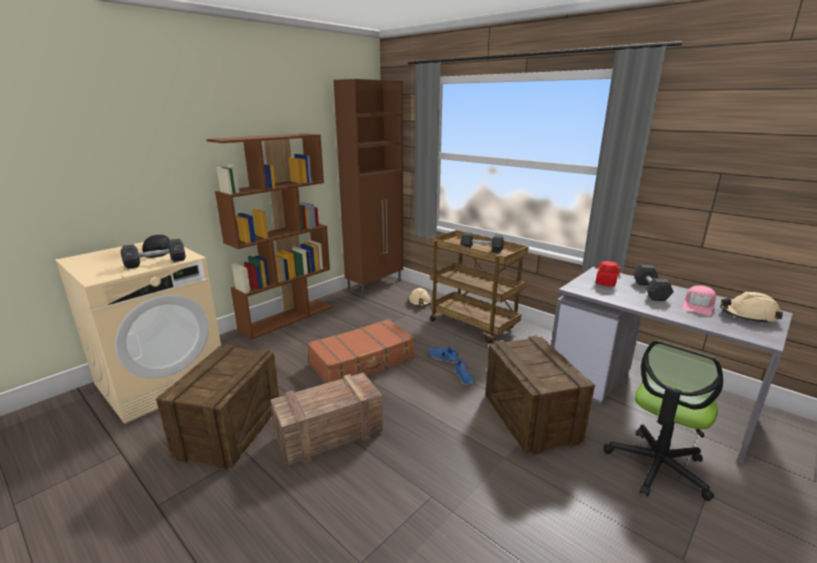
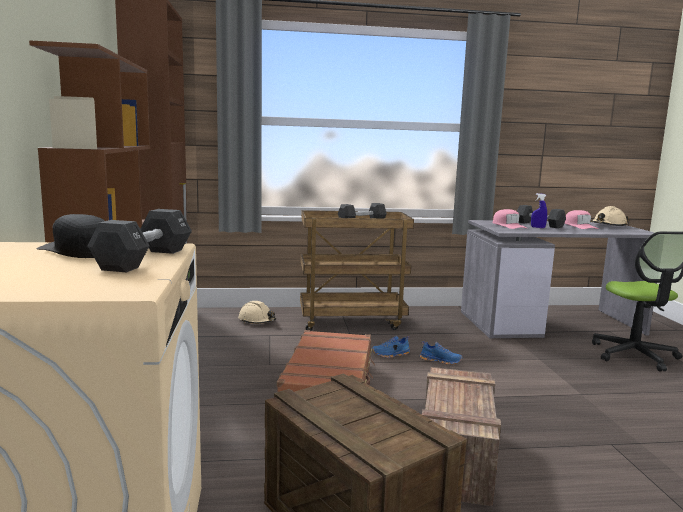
camera: 50 degrees left, 10 degrees down
(530, 417) = (535, 363): crate -> none
(605, 283) = (508, 225): red jar -> pink cap
(630, 294) = (538, 227): none -> blue spray bottle

